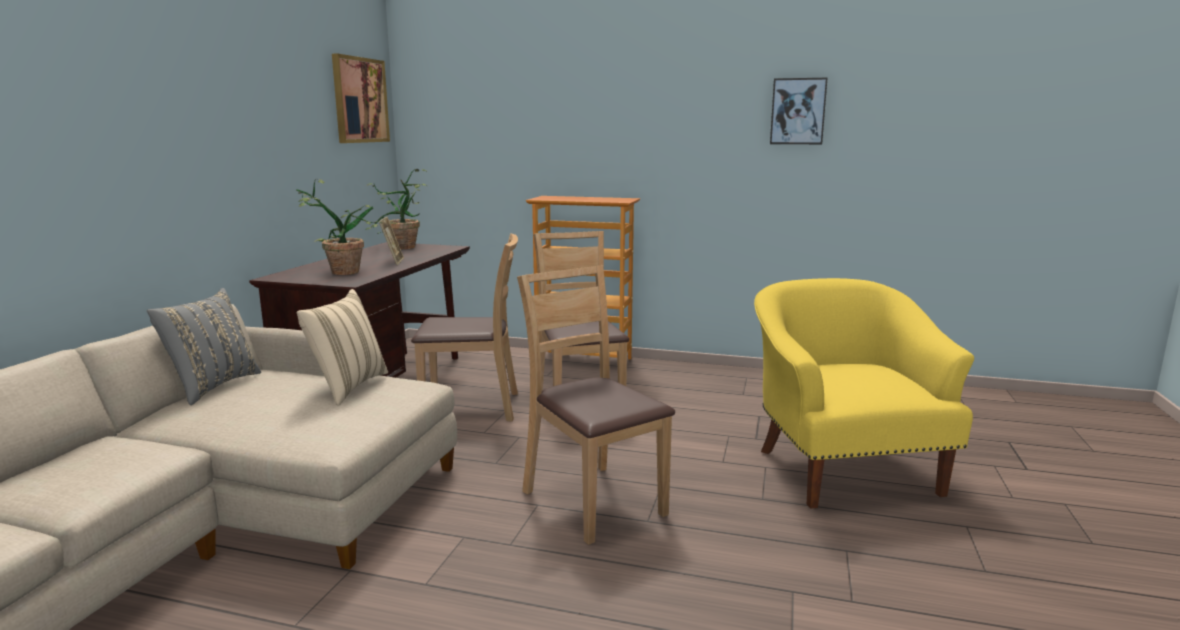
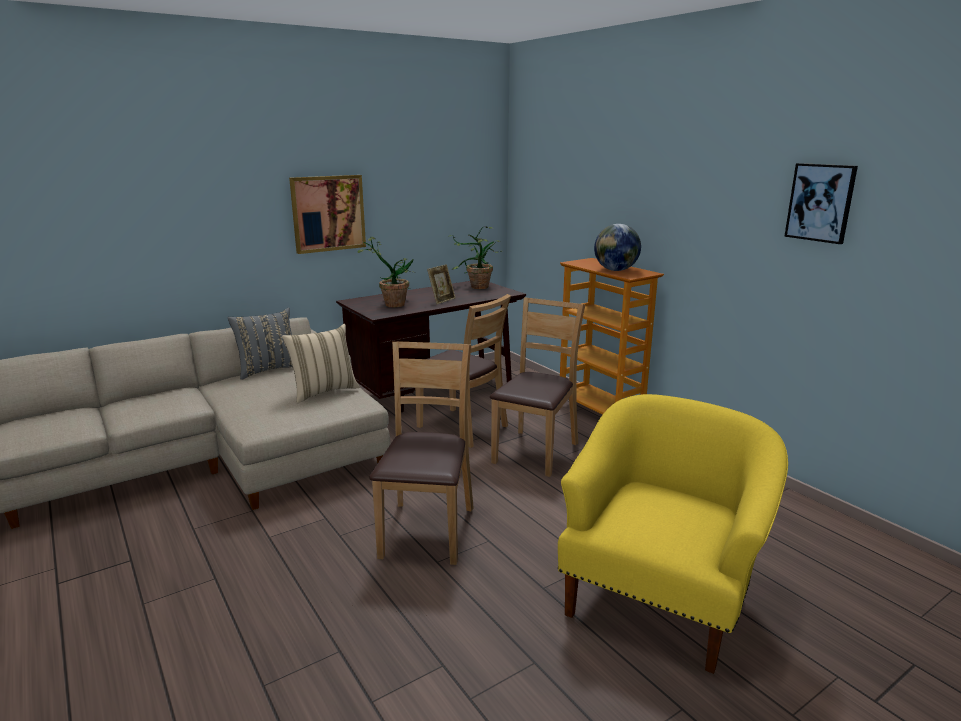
camera: 40 degrees right, 5 degrees up
(360, 100) = (467, 166): picture -> picture (328, 213)
(595, 199) = (615, 270): none -> globe

